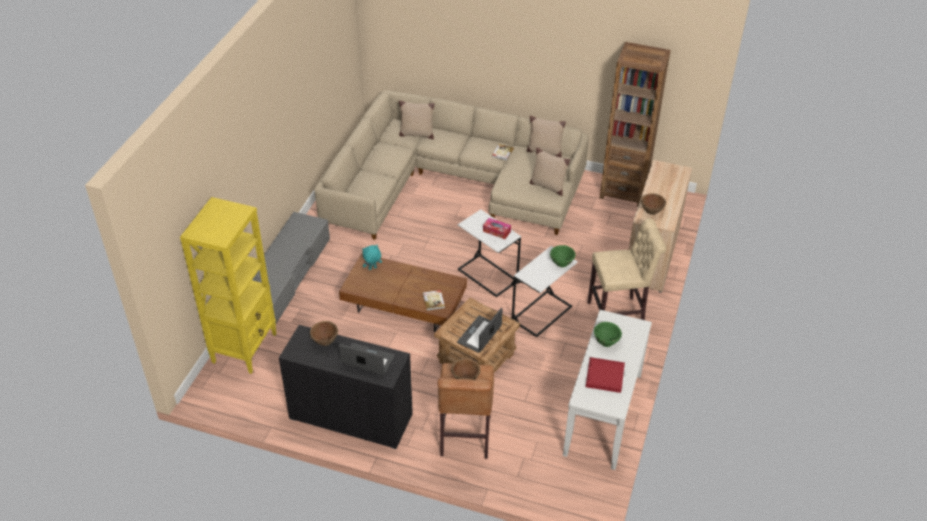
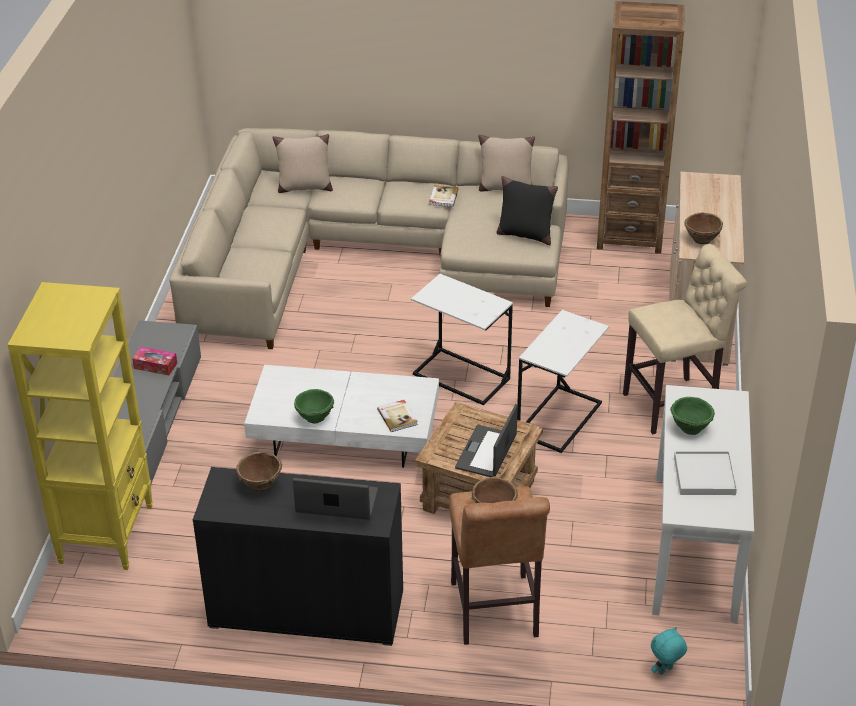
camera: 10 degrees left, 5 degrees down
(372, 268) = (288, 384): turquoise plush toy -> turquoise plush toy (665, 671)
(404, 306) = (345, 437): brown coffee table -> white coffee table
(496, 231) = (474, 300): tissue box -> tissue box (155, 366)
(547, 186) = (525, 234): beige pillow -> black pillow
(561, 263) = (585, 331): green bowl -> green bowl (314, 417)
(604, 376) = (704, 475): red tray -> white tray

